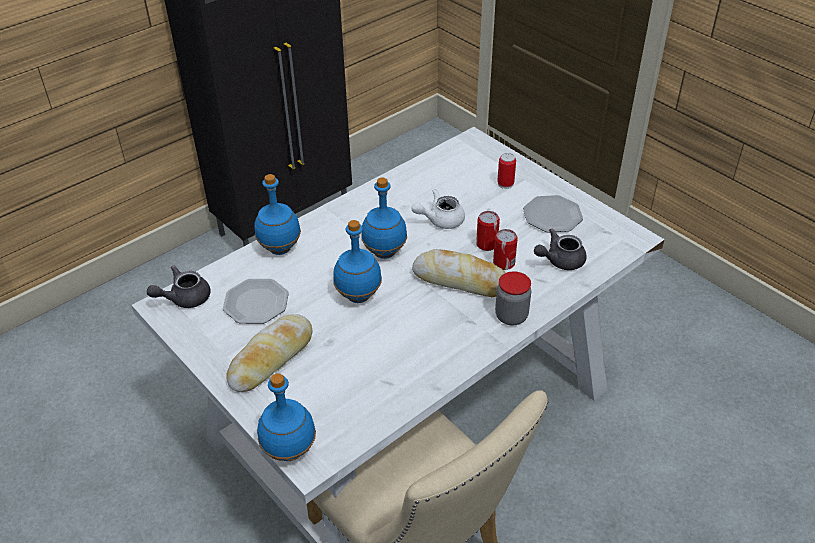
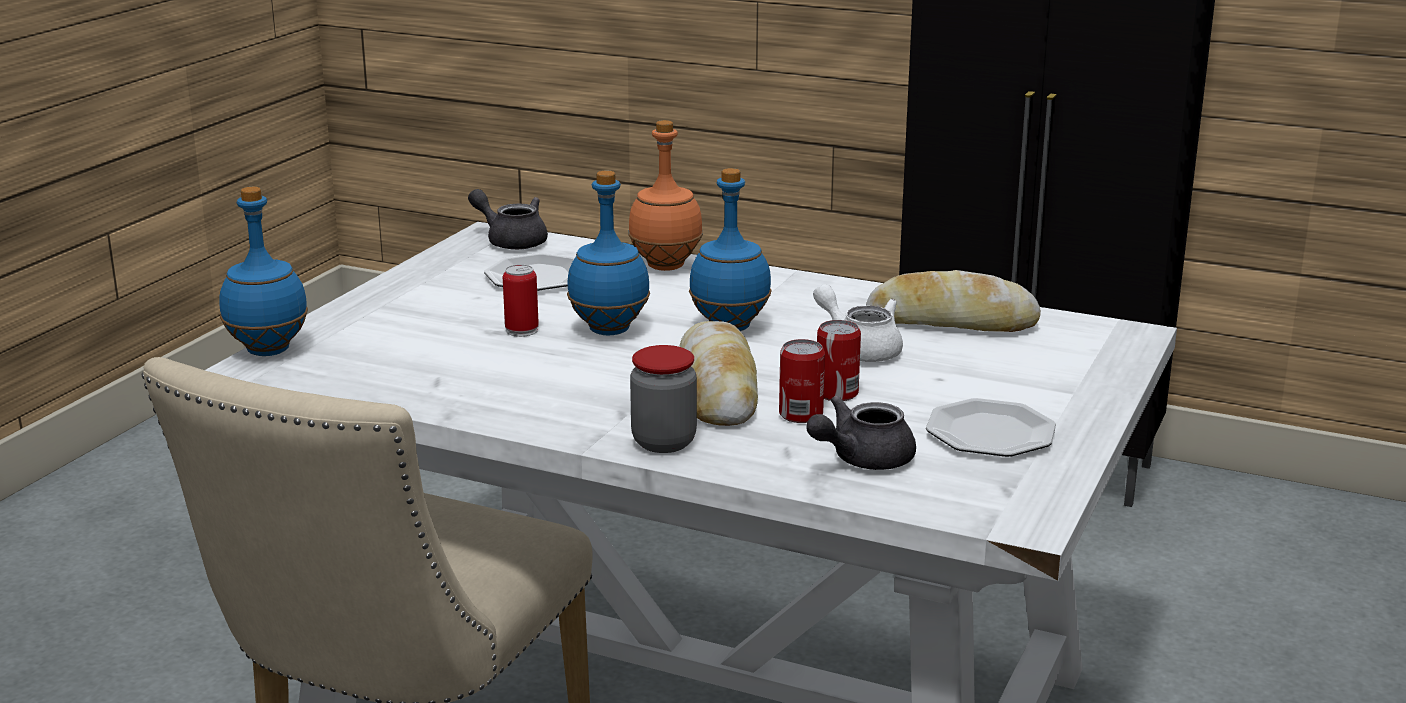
camera: 65 degrees right, 20 degrees down
(271, 358) = (434, 306): bread -> bread (951, 321)
(279, 248) = (666, 266): blue bottle -> orange bottle
(505, 184) = (1034, 380): can -> can (522, 330)
(560, 261) = (861, 459): grey teapot -> grey teapot turned 75 degrees counterclockwise

